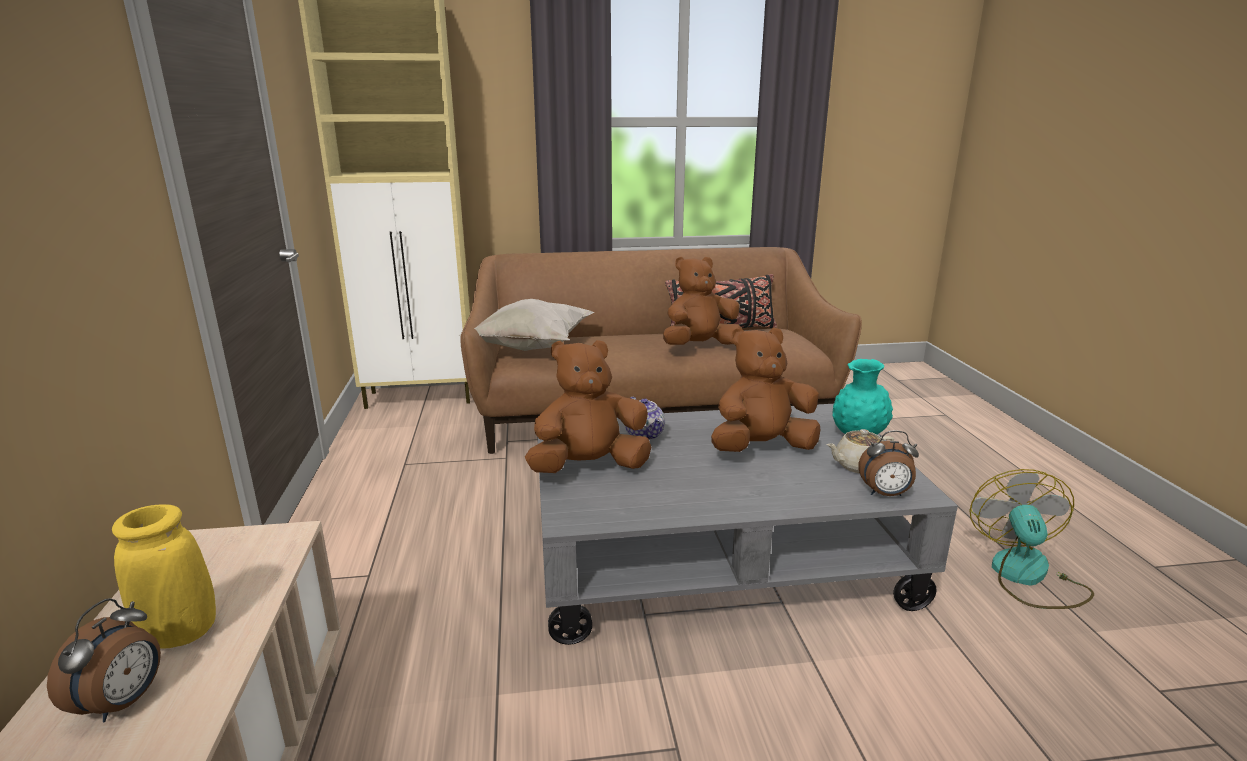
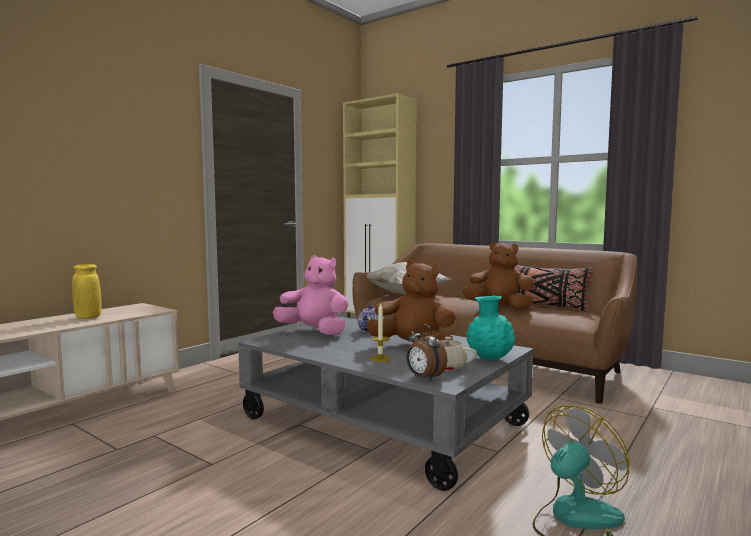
camera: 45 degrees right, 15 degrees down
(123, 702) = (49, 323): alarm clock -> none
(589, 467) = (314, 332): brown plush toy -> pink plush toy
(780, 483) = (380, 358): none -> candle

